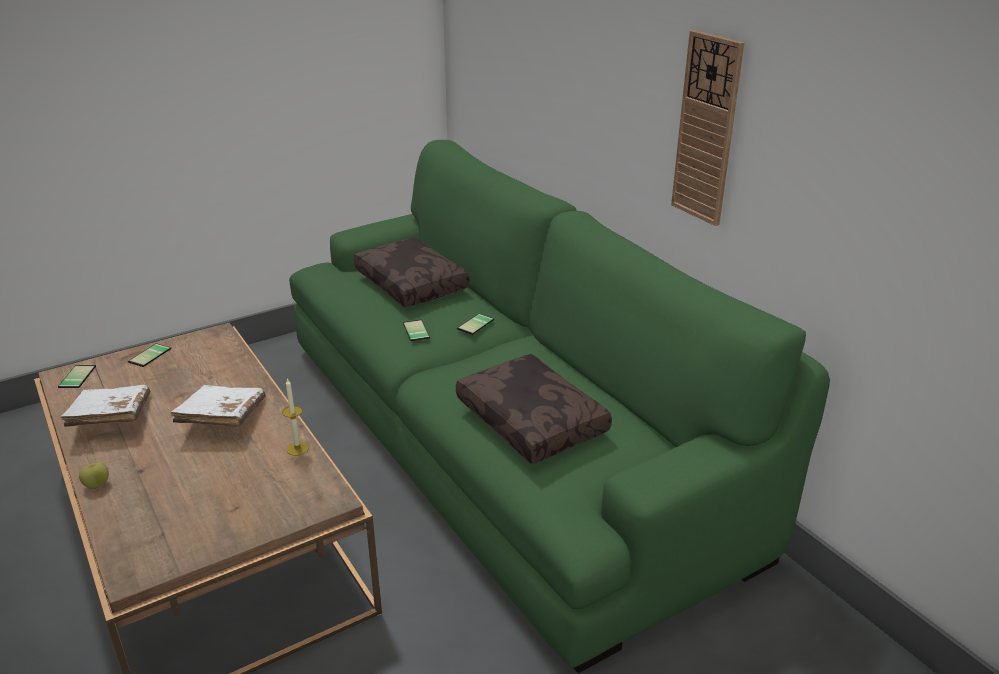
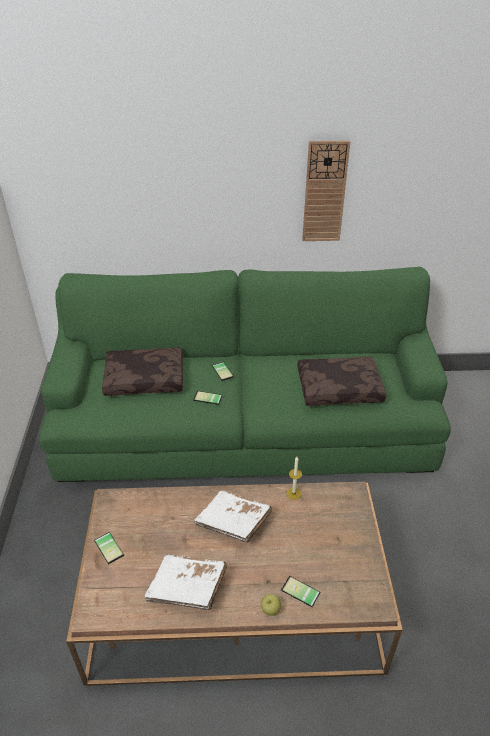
camera: 60 degrees left, 10 degrees up
(75, 376) = (102, 604): phone -> phone (299, 593)

